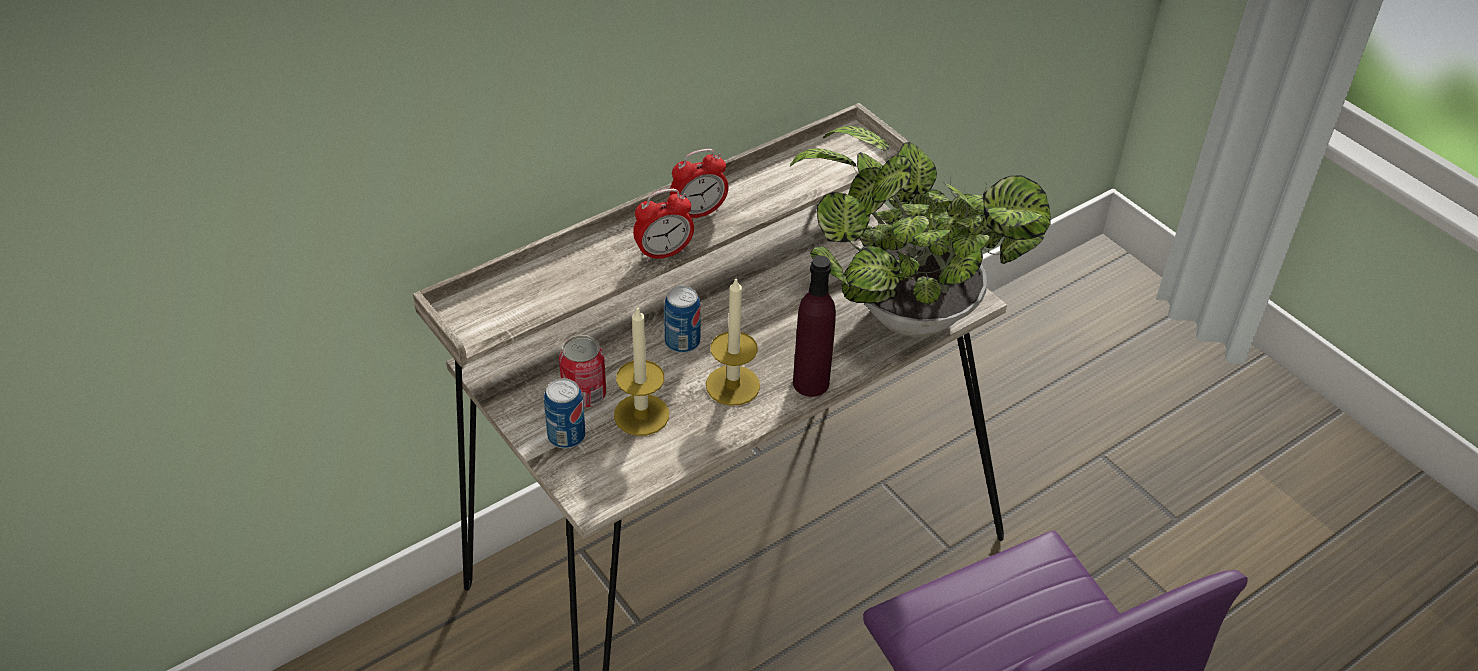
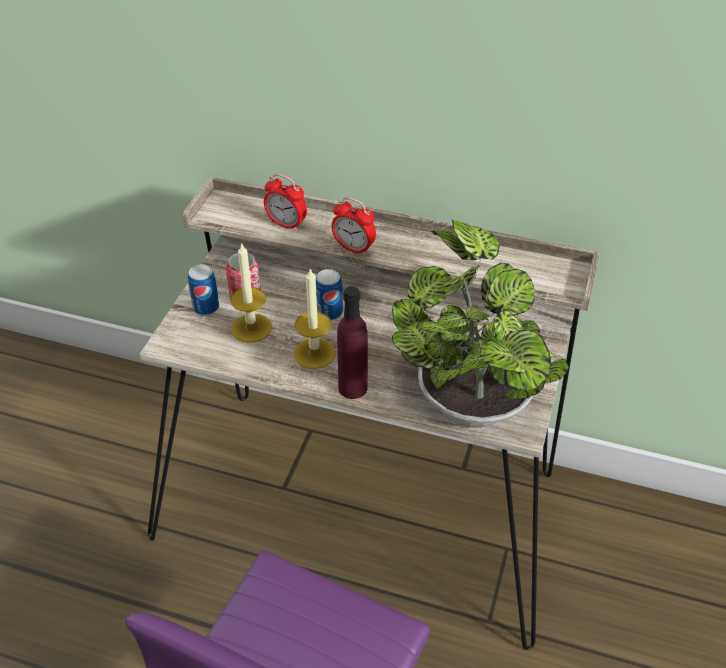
camera: 55 degrees right, 0 degrees up
(698, 212) = (407, 243): alarm clock -> alarm clock (286, 224)

